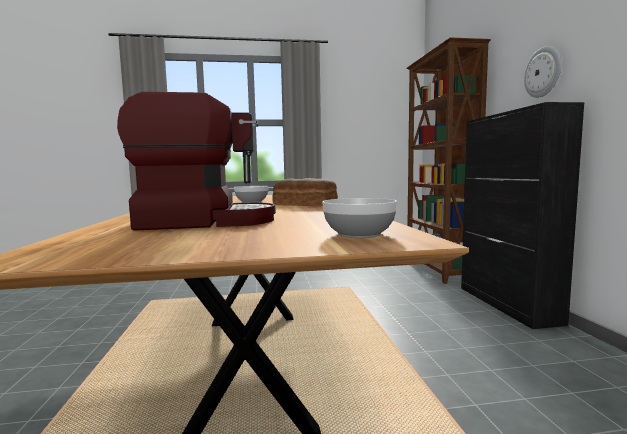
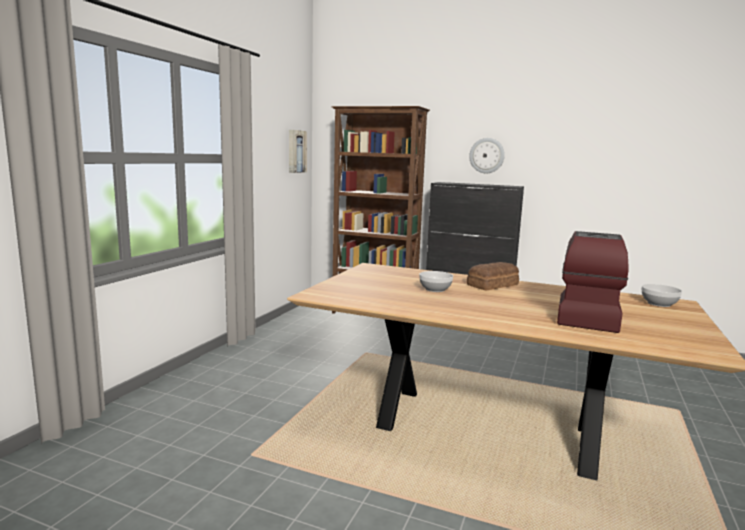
camera: 60 degrees left, 5 degrees up
(394, 116) = (296, 151): none -> picture

